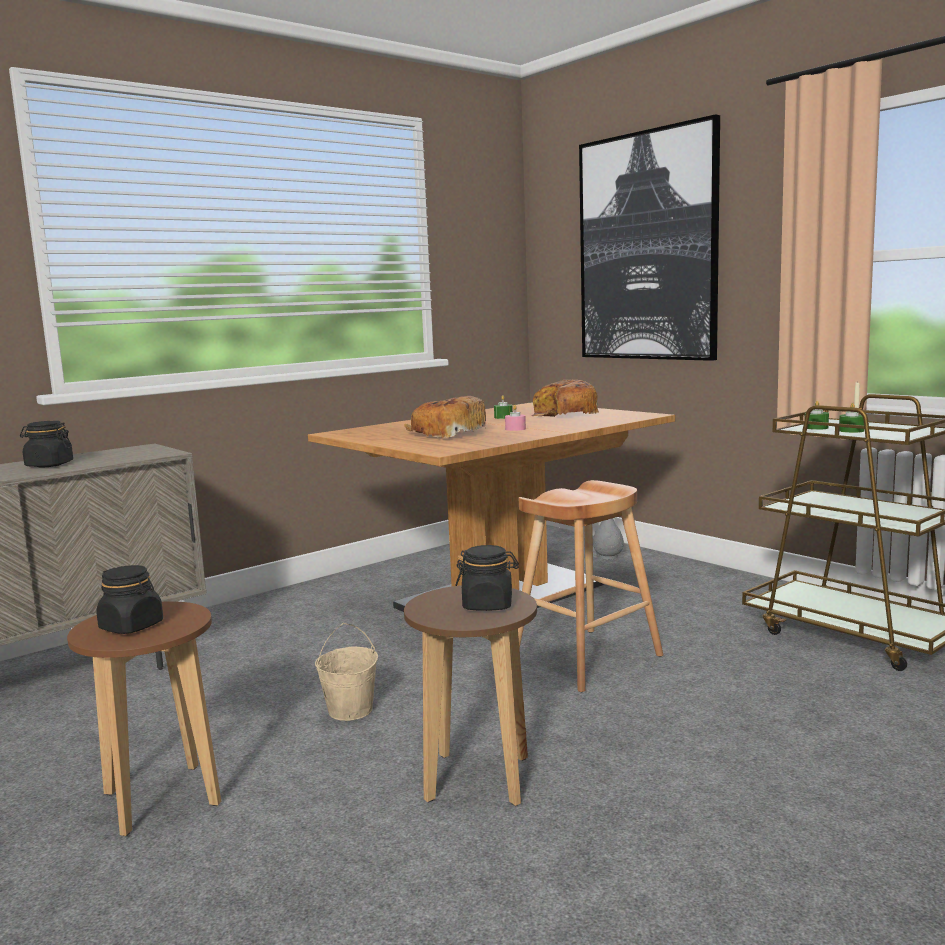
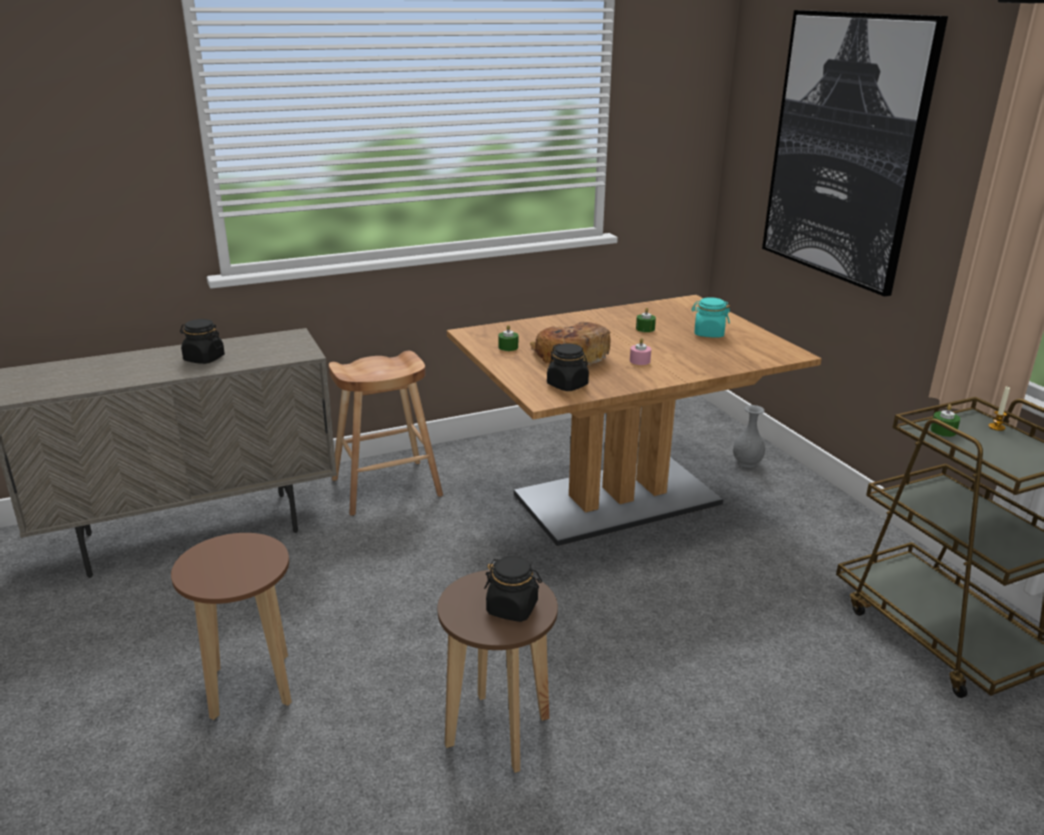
camera: 15 degrees right, 15 degrees up
(132, 626) = (222, 566): black jar -> black jar (567, 385)
(350, 710) = (427, 621): beige bucket -> none
(564, 414) = (708, 333): bread -> turquoise jar
(586, 659) = (658, 605): brown stool -> brown stool (387, 487)
(851, 430) = (976, 447): green candle -> green candle (508, 347)

